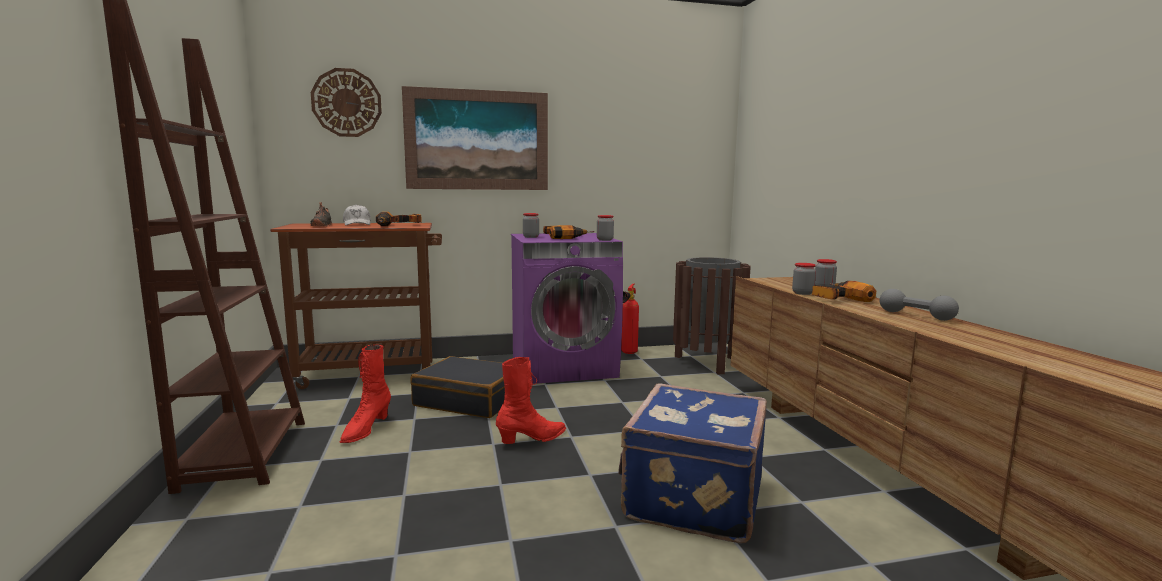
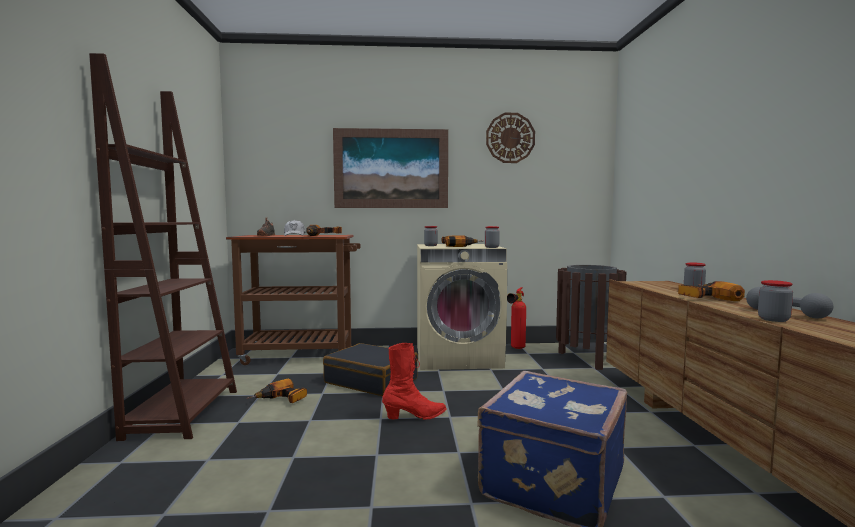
camera: 10 degrees right, 5 degrees down
(346, 103) = (291, 142): wall clock -> wall clock (510, 138)
(365, 430) = (281, 400): red boot -> power drill
(564, 366) = (458, 356): purple washing machine -> beige washing machine
(802, 293) = (670, 293): jar -> jar (773, 319)

